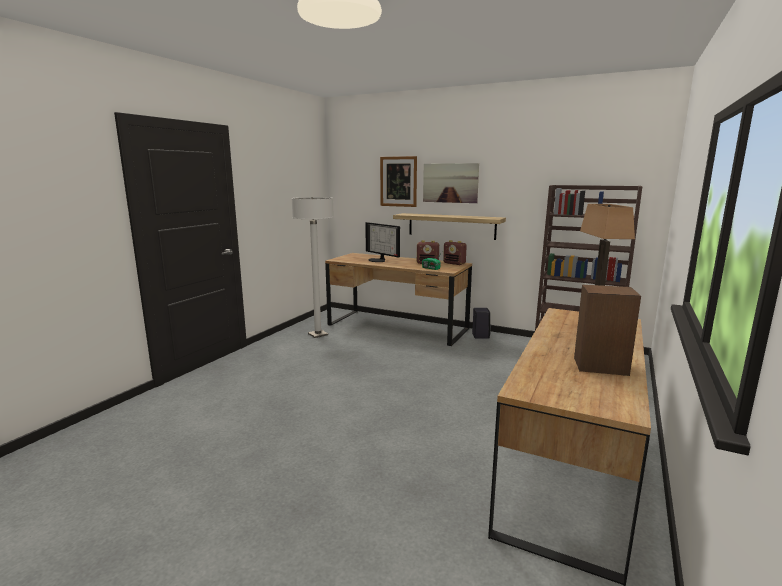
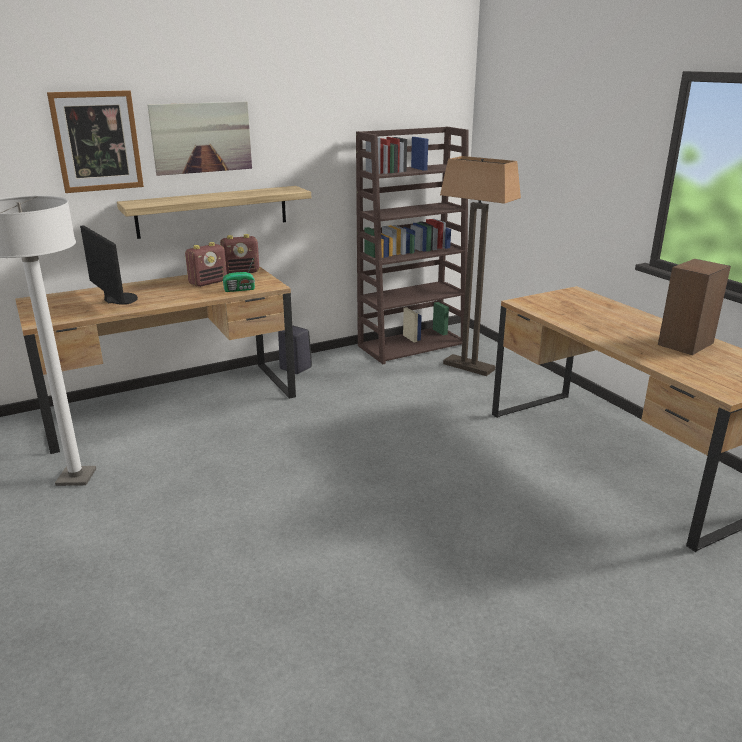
camera: 55 degrees left, 10 degrees up
(378, 260) = (117, 299): monitor -> monitor turned 120 degrees counterclockwise

